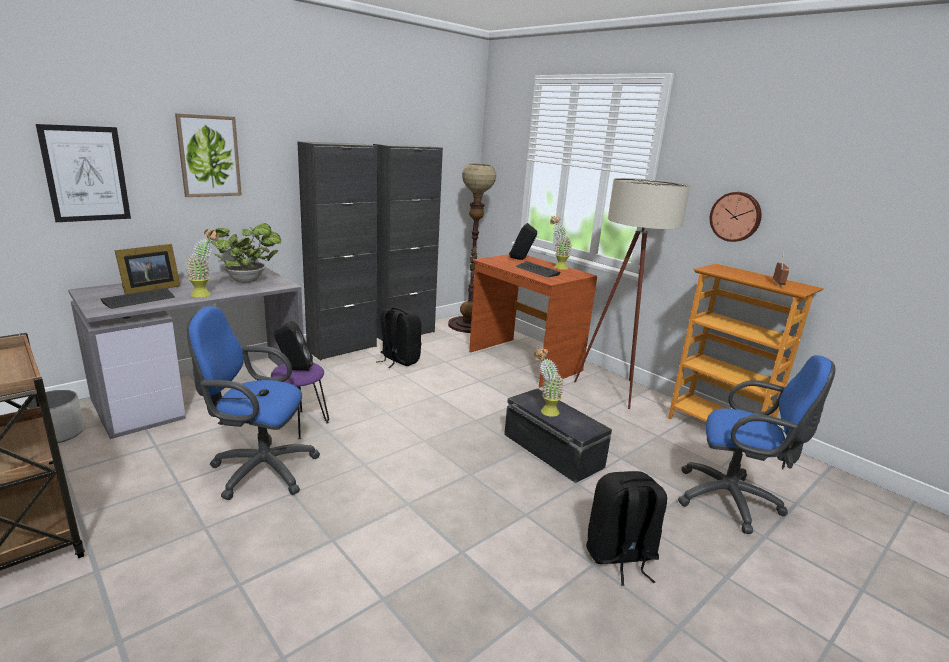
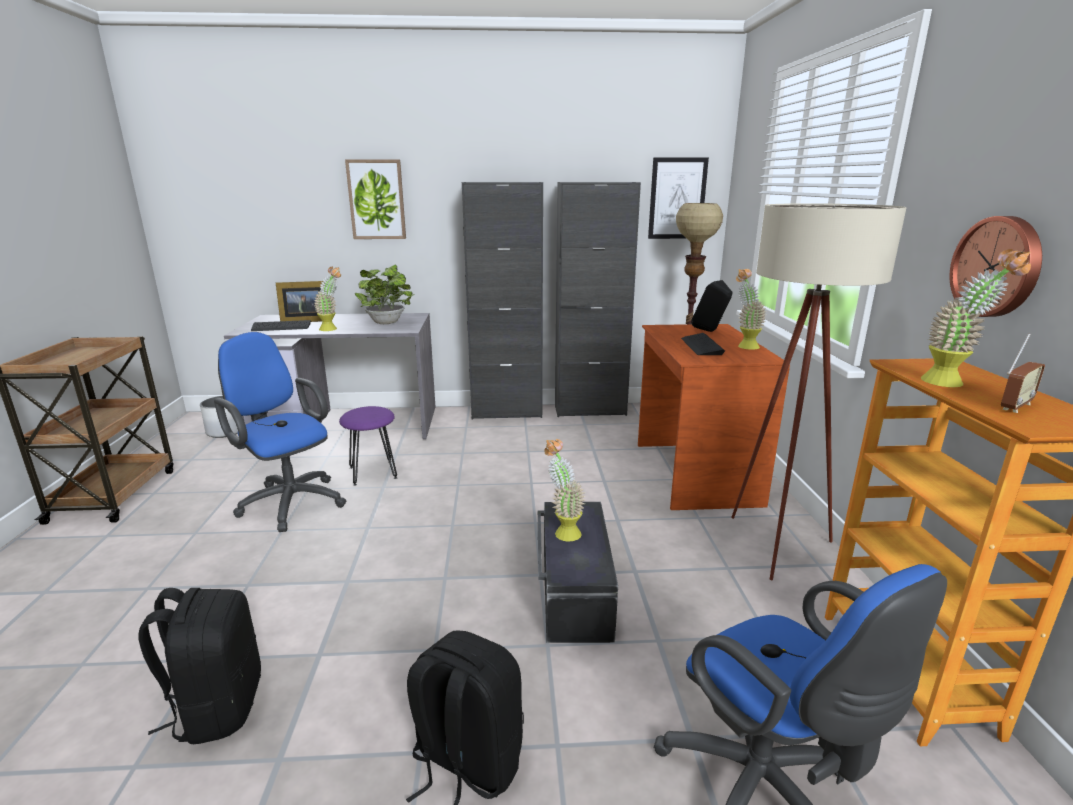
camera: 40 degrees right, 0 degrees up
(86, 174) = (275, 217): picture -> picture (677, 198)
(294, 370) = (361, 413): black speaker -> none
(398, 360) = (544, 436): black backpack -> black backpack (218, 707)
(742, 276) = (953, 383): none -> potted plant

